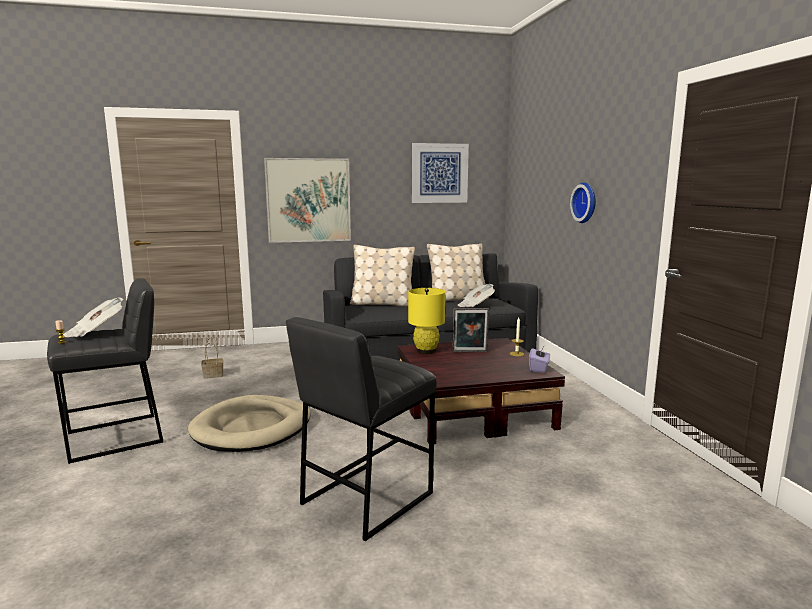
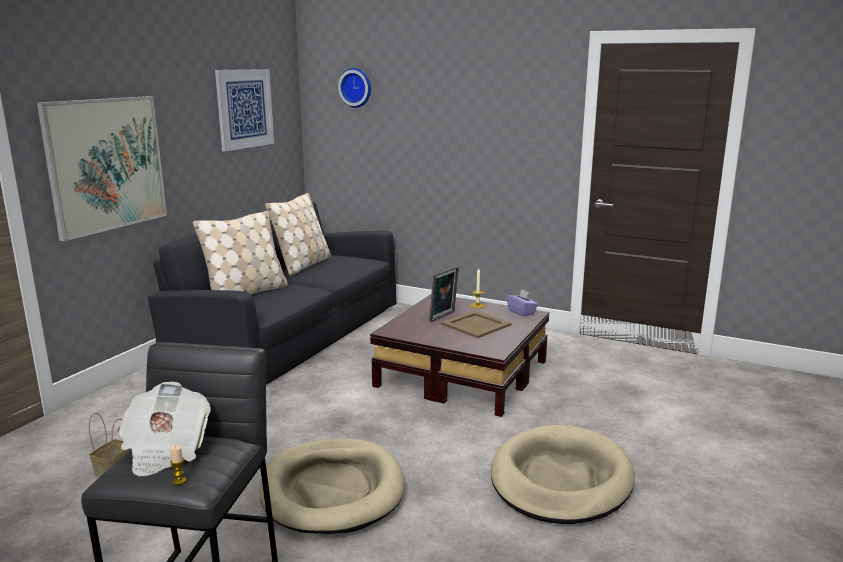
camera: 50 degrees left, 5 degrees up
(365, 499) = (560, 479): grey stool -> beige dog bed
(426, 351) = (409, 329): yellow table lamp -> none
(475, 305) = (344, 267): newspaper -> none
(477, 363) = (476, 325): none -> beige tray
(586, 202) = (467, 141): wall clock -> wall clock (356, 87)

